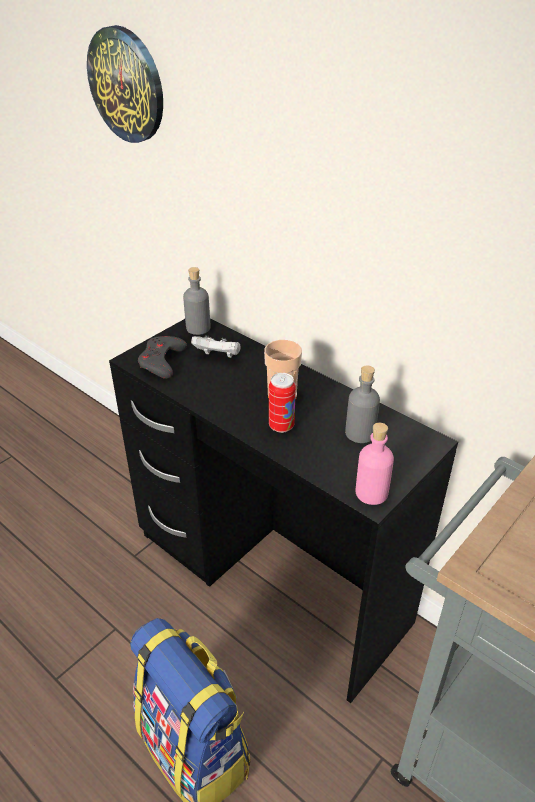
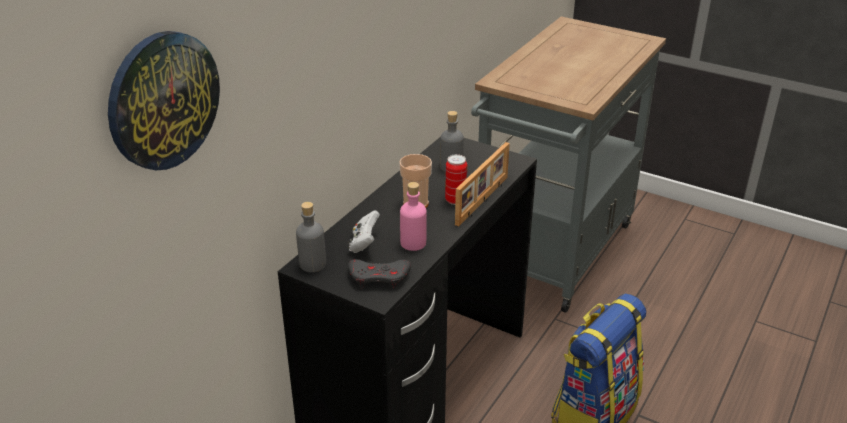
camera: 100 degrees left, 5 degrees down
(275, 449) = (483, 201): none -> picture frame
(371, 493) = (511, 161): pink bottle -> pink bottle (413, 243)

